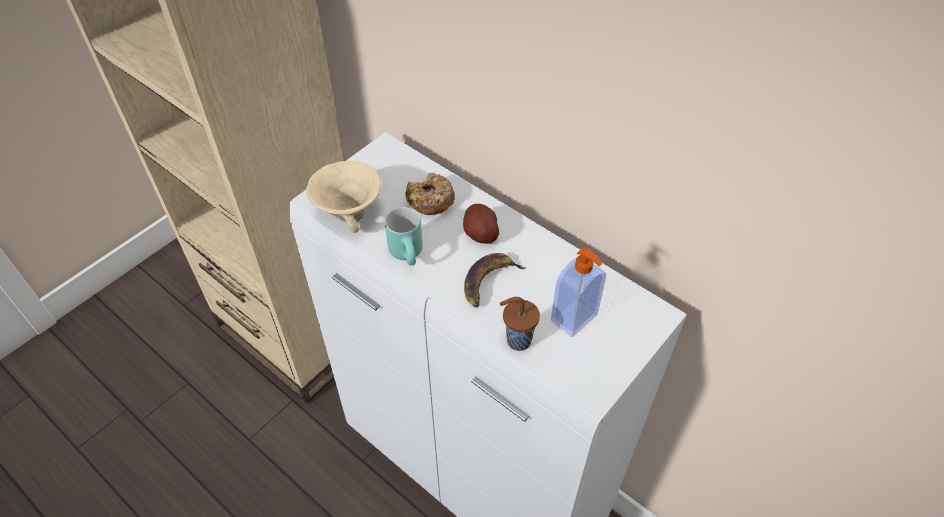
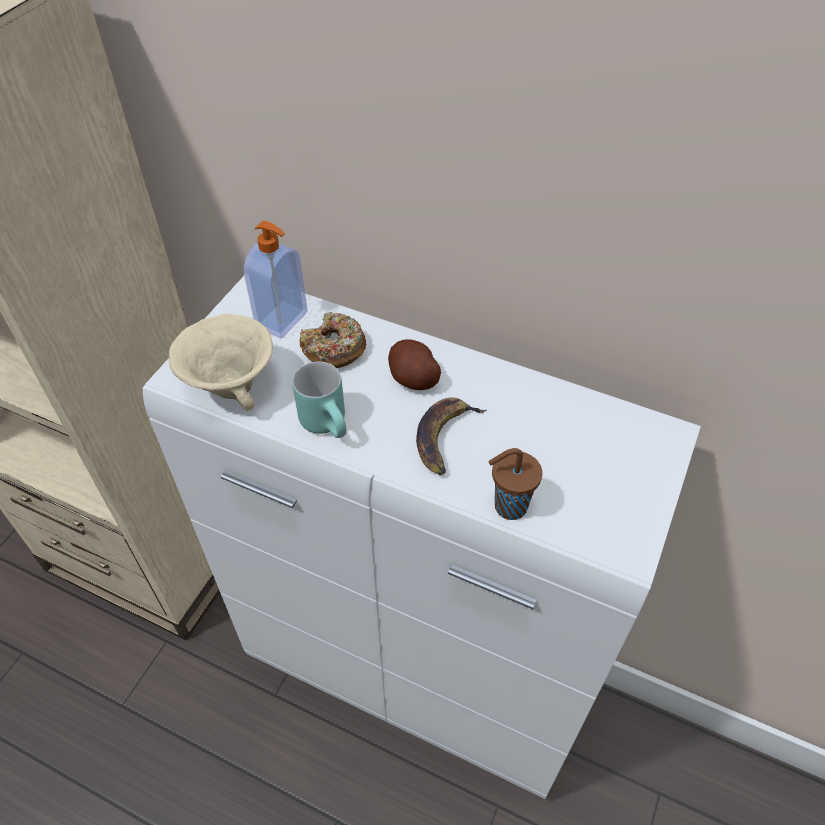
camera: 15 degrees left, 0 degrees up
(575, 319) = (570, 462): soap dispenser -> soap dispenser (283, 320)

